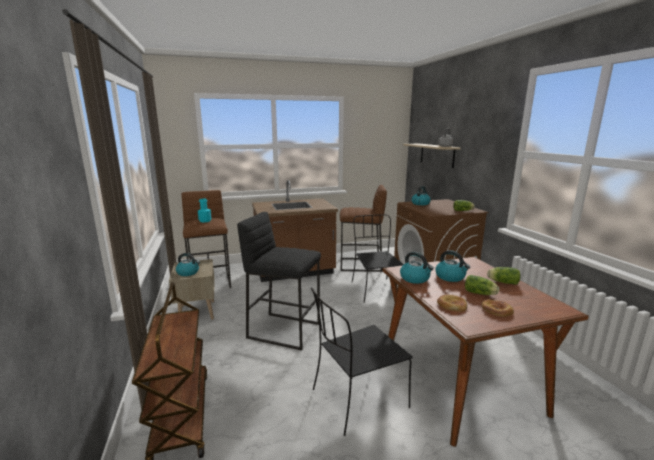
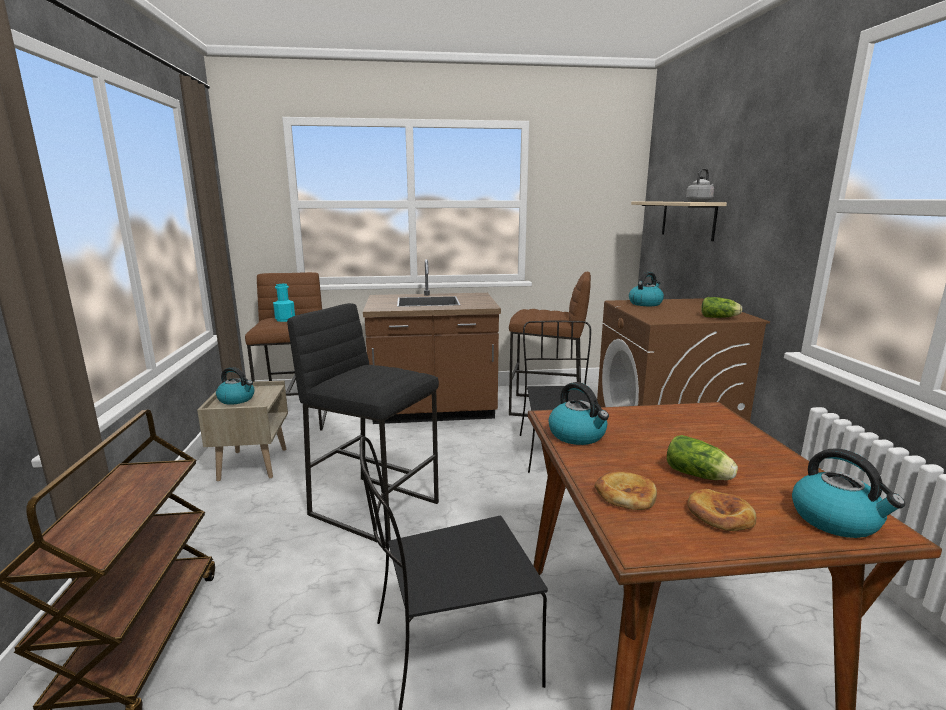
camera: 10 degrees right, 0 degrees up
(450, 277) = (651, 437): kettle -> kettle (836, 520)
(502, 282) = (757, 456): lettuce -> none

